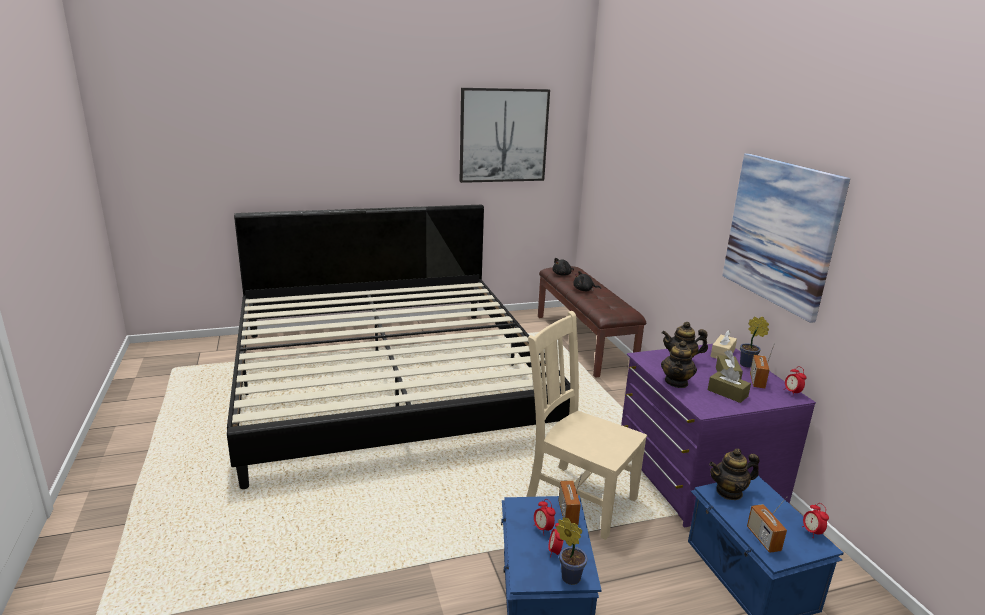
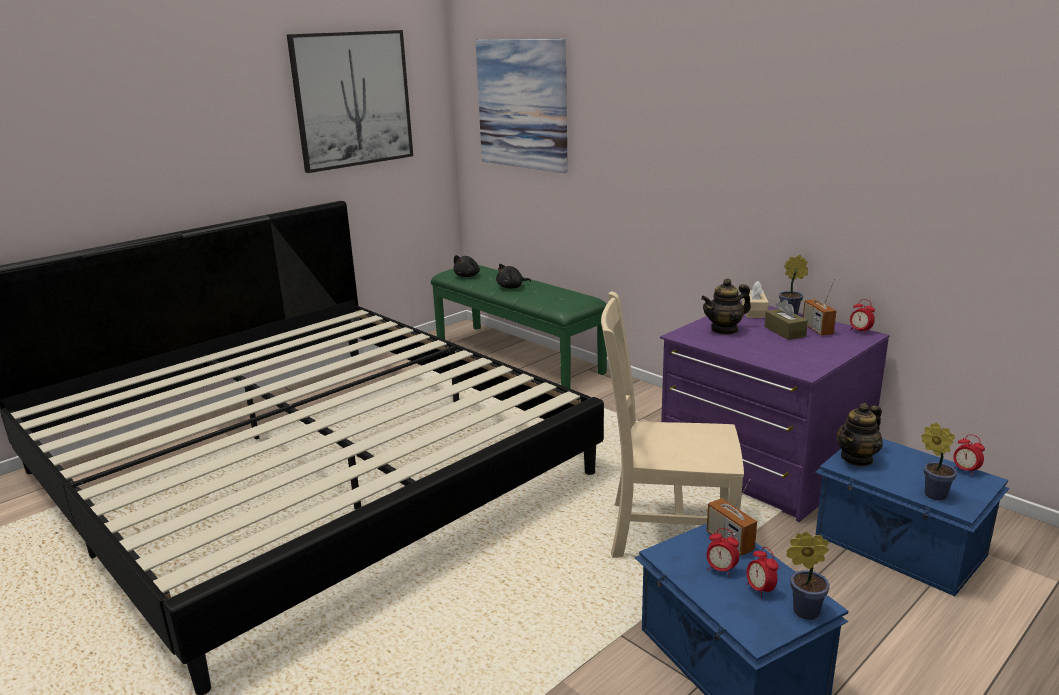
camera: 25 degrees left, 0 degrees up
(584, 342) = (518, 356): brown bench -> green bench
(676, 382) = (746, 352): teapot -> none
(727, 393) = (805, 349): brown tissue box -> none
(763, 539) = (932, 494): radio -> potted plant
(780, 233) = (802, 152): picture -> picture (522, 104)

